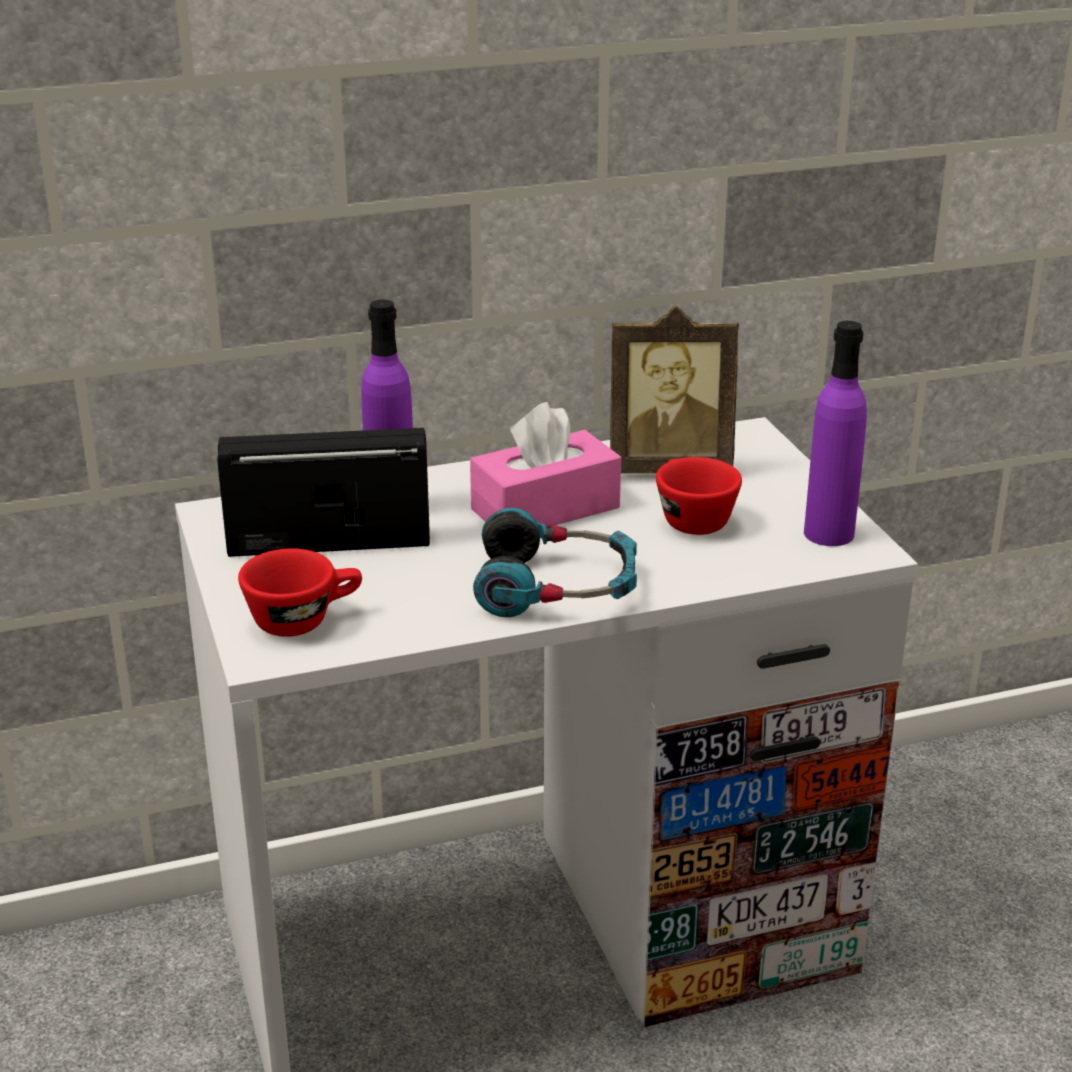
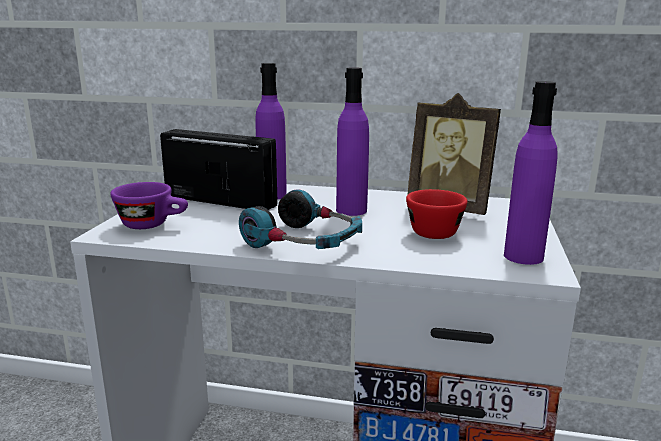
camera: 30 degrees right, 10 degrees down
(304, 619) = (153, 225): red cup -> purple cup
(545, 509) = (351, 210): pink tissue box -> purple bottle

